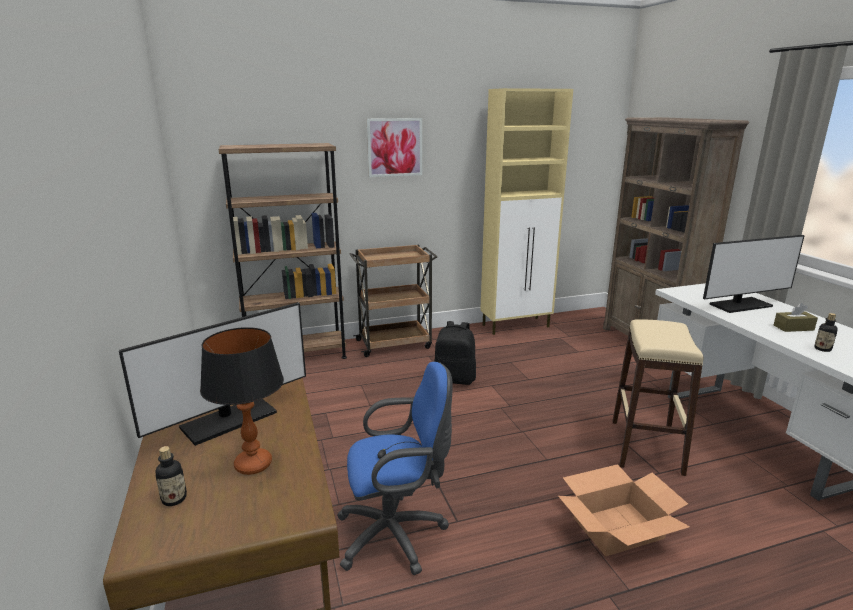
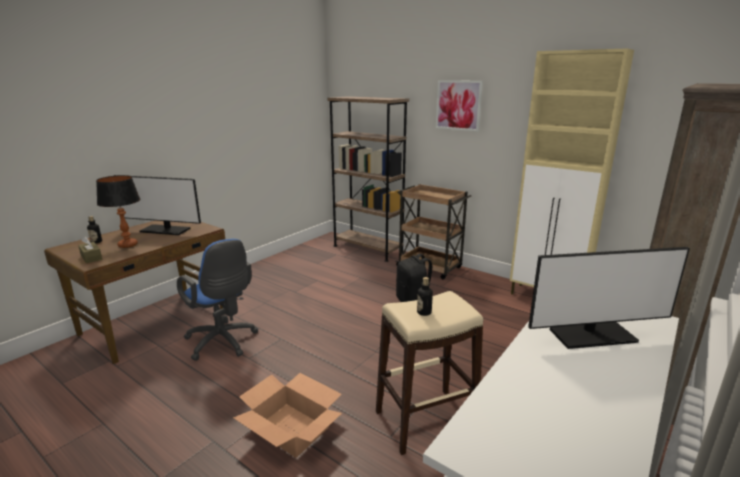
camera: 55 degrees right, 0 degrees up
(740, 305) = (592, 336): monitor -> monitor turned 45 degrees counterclockwise
(793, 328) = (568, 376): brown tissue box -> brown tissue box (91, 257)
(822, 349) = (517, 400): bottle -> bottle (424, 312)

